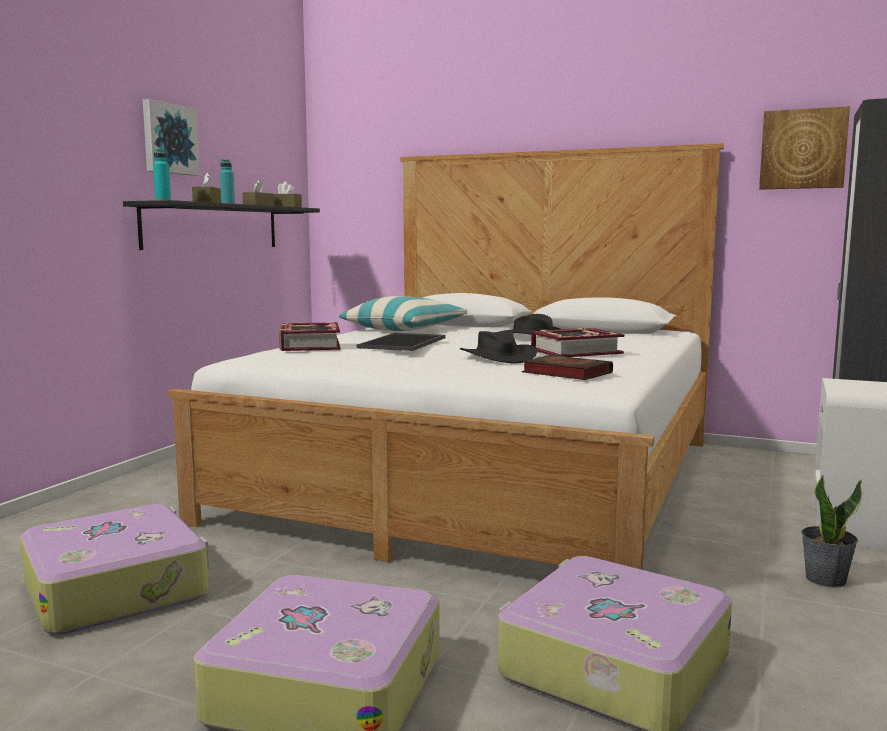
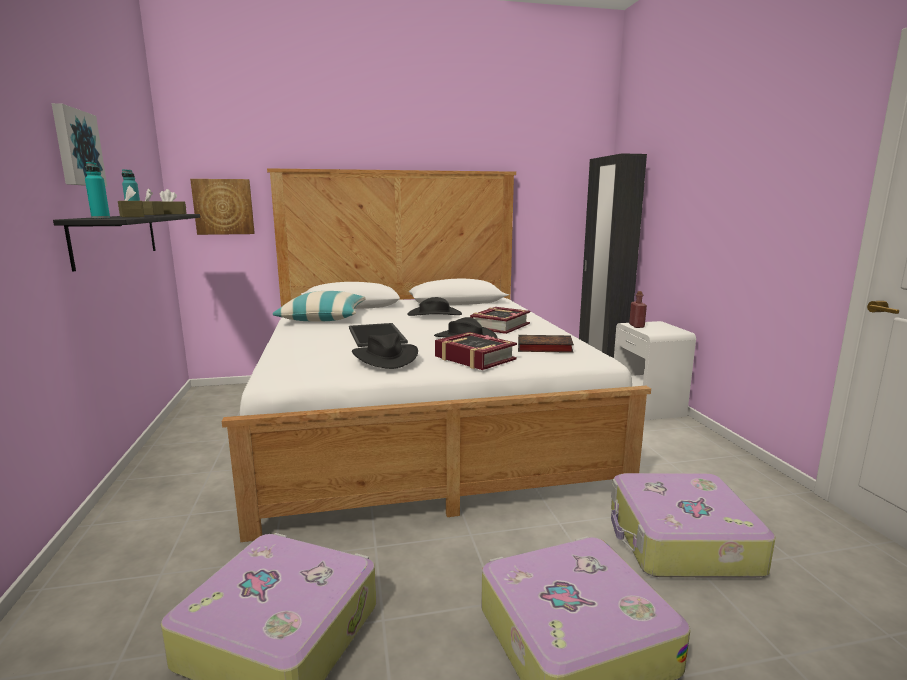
camera: 35 degrees left, 5 degrees up
(309, 345) = (312, 350): book -> book (474, 358)
(356, 357) = (385, 357): none -> black hat
(803, 149) = (558, 177): picture -> picture (223, 207)
(825, 579) = (678, 444): potted plant -> none
(842, 383) = (636, 326): none -> red bottle

